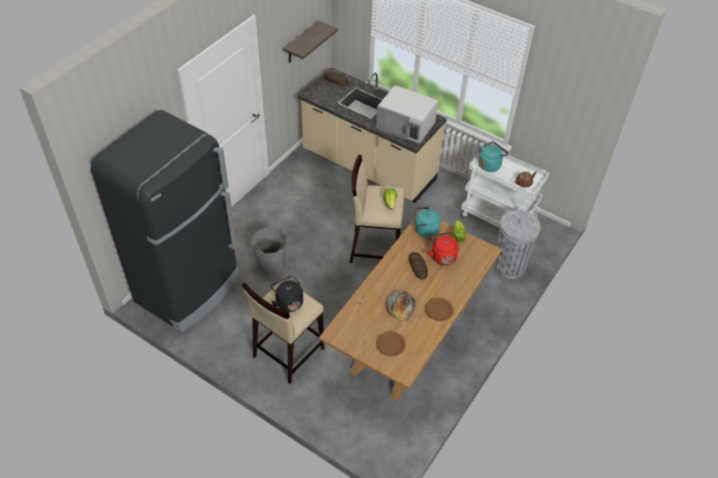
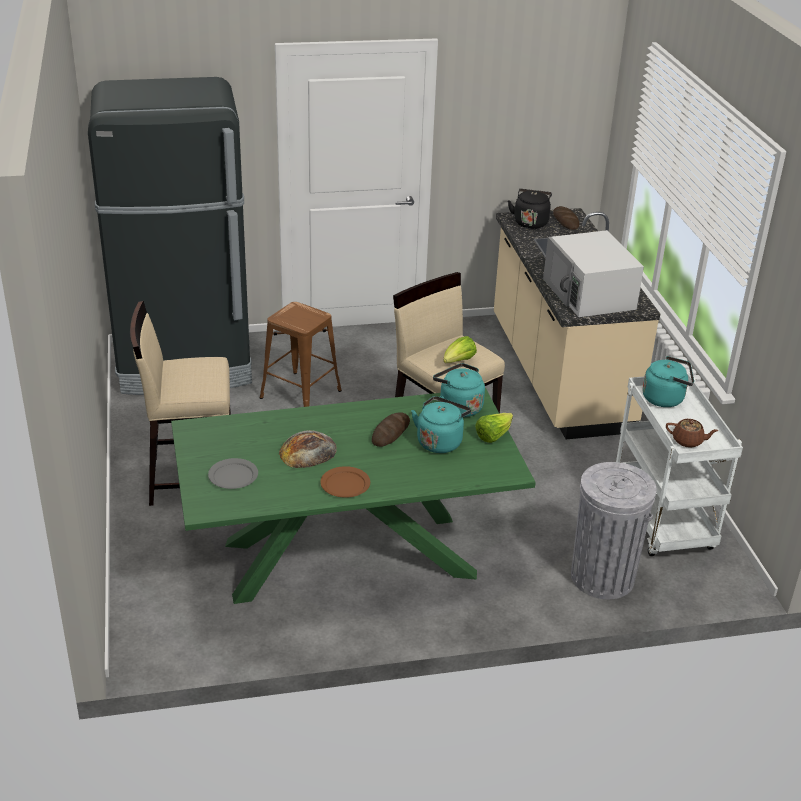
camera: 45 degrees right, 15 degrees down
(271, 263) = (300, 394): grey bucket -> brown stool
(288, 302) = (194, 374): black kettle -> black kettle (530, 222)
(301, 43) = (531, 138): shelf -> none
(390, 344) = (233, 476): brown plate -> grey plate
(409, 337) = (347, 557): brown dining table -> green dining table
(442, 256) = (440, 441): red kettle -> turquoise kettle

